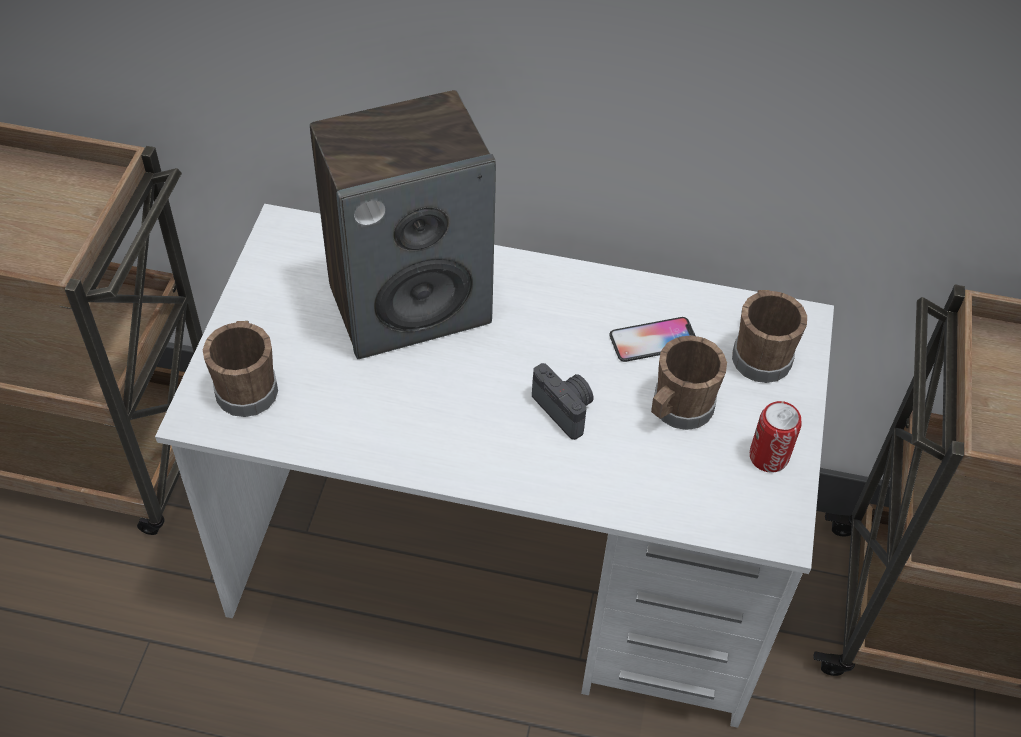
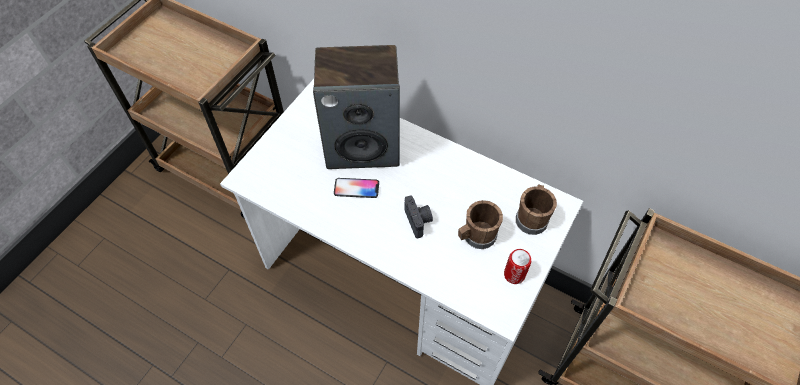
camera: 20 degrees right, 5 degrees up
(247, 386) = (270, 169): brown mug -> none
(653, 341) = (478, 196): phone -> phone (356, 188)

